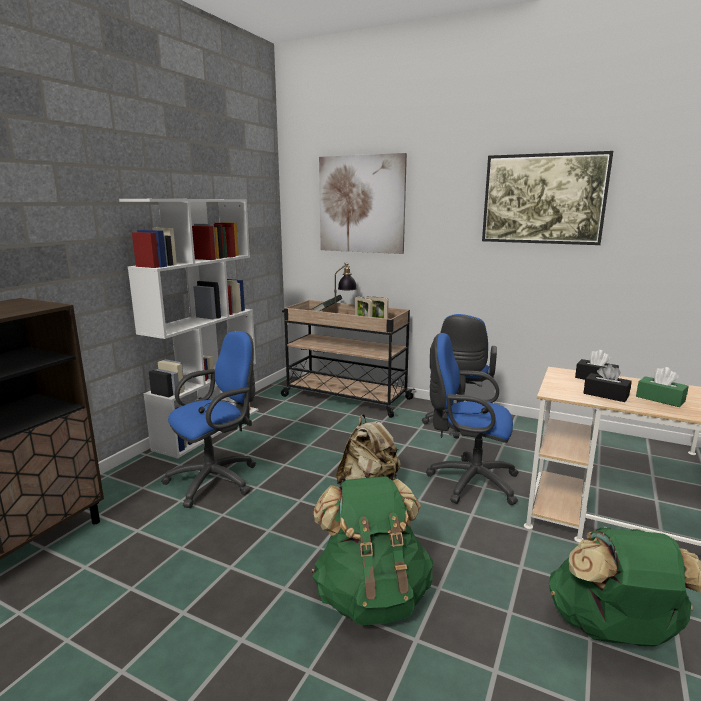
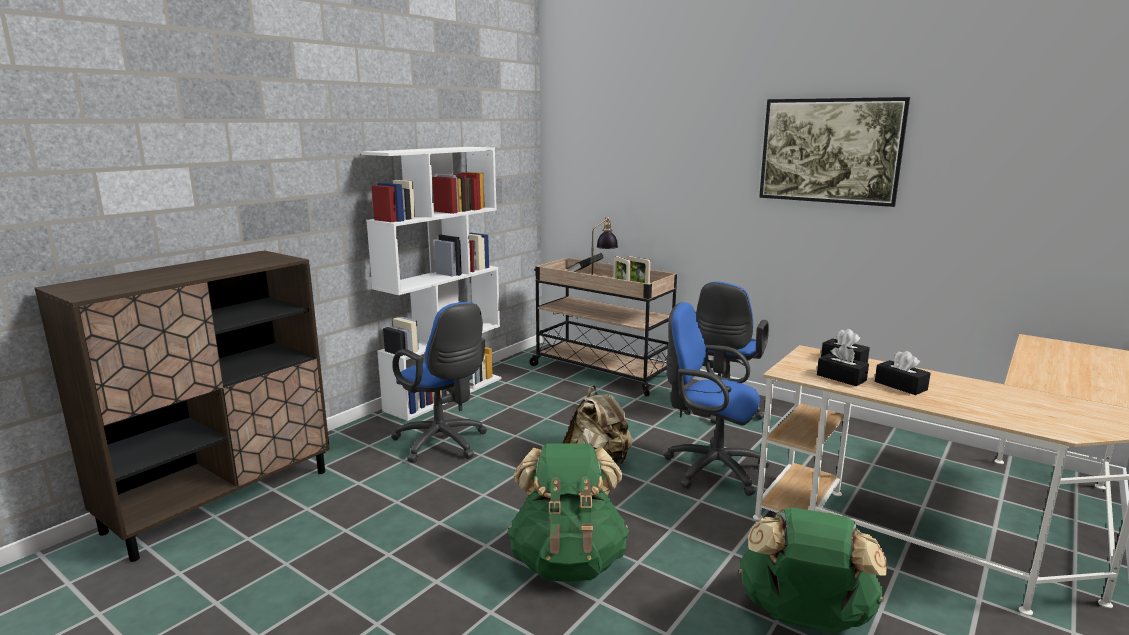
camera: 10 degrees right, 0 degrees up
(218, 479) = (443, 444): blue office chair -> blue office chair turned 75 degrees clockwise
(361, 204) = (627, 151): picture -> none
(660, 399) = (900, 386): green tissue box -> black tissue box

